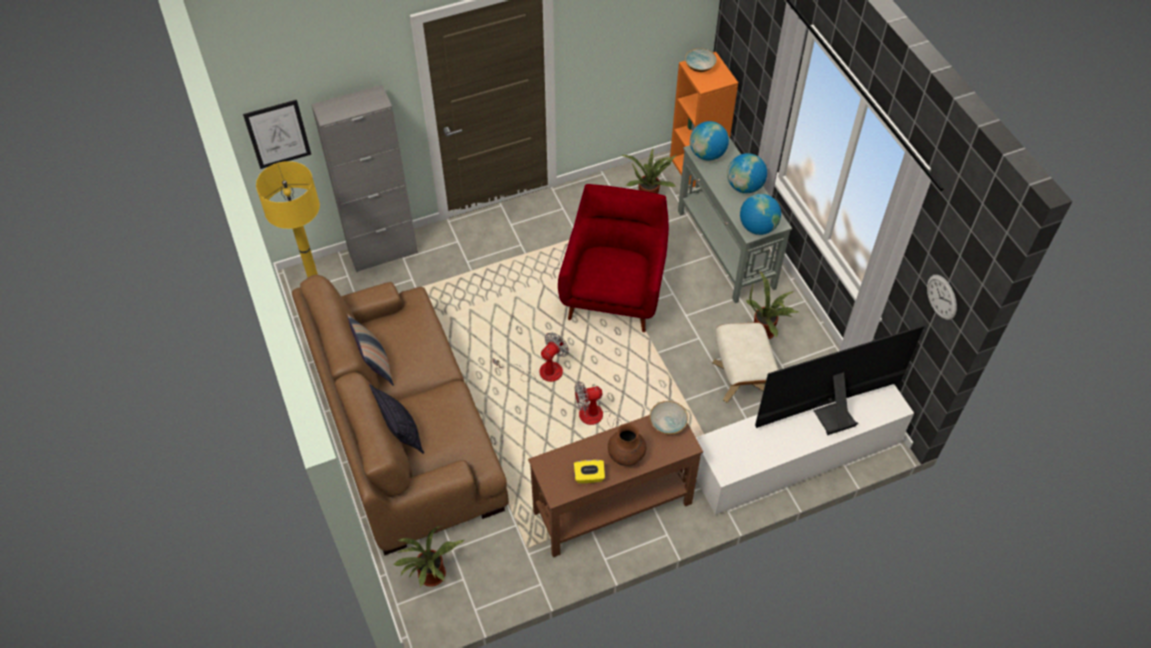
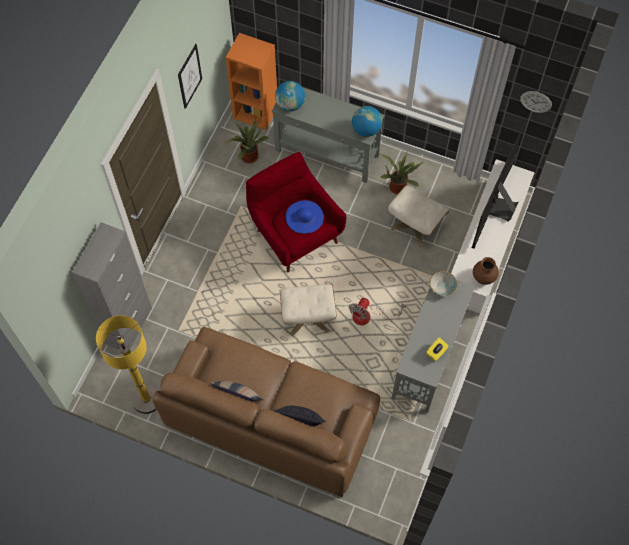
camera: 45 degrees left, 10 degrees up
(278, 134) = (58, 309): picture -> picture (189, 76)
(432, 577) = (380, 483): potted plant -> none
(541, 372) = (307, 316): fan -> beige ottoman
(611, 507) = (427, 358): brown console table -> grey console table
(619, 267) = (304, 217): none -> blue hat
(626, 456) = (441, 324): brown vase -> brown vase (484, 277)
(700, 66) = (241, 50): bowl -> none
(744, 187) = (333, 109): globe -> none

